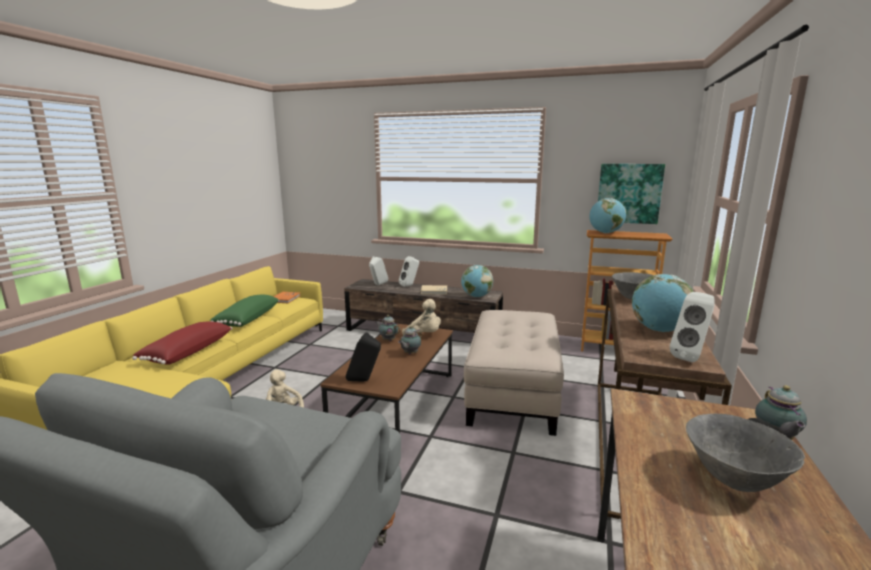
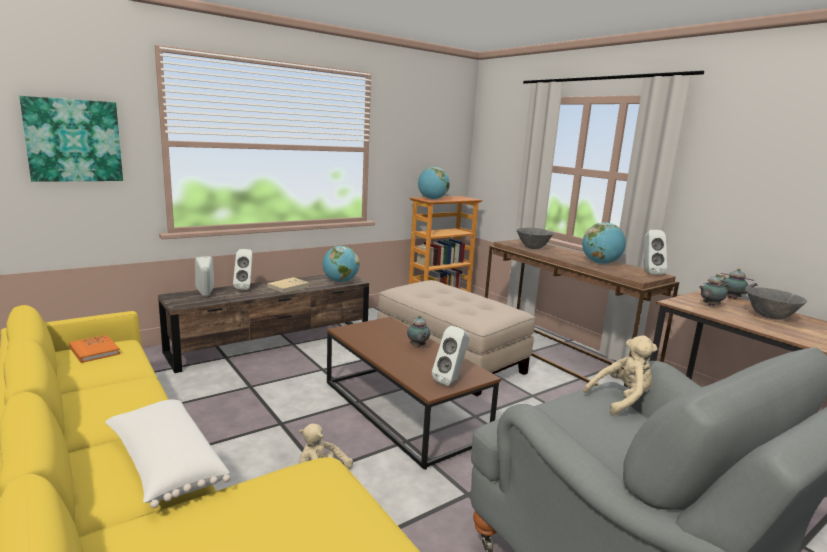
camera: 55 degrees left, 0 degrees up
(187, 352) = (165, 465): red pillow -> white pillow
(247, 319) = (119, 393): green pillow -> none
(364, 381) = (451, 380): black speaker -> white speaker
(388, 340) = (369, 344): teapot -> teapot (709, 305)
(425, 335) = (384, 328): beige plush toy -> beige plush toy (621, 400)
(629, 193) = (435, 162): picture -> picture (74, 140)

